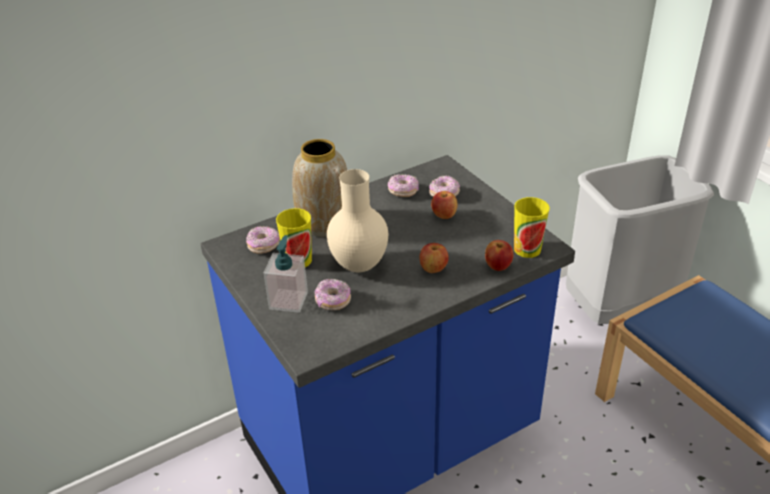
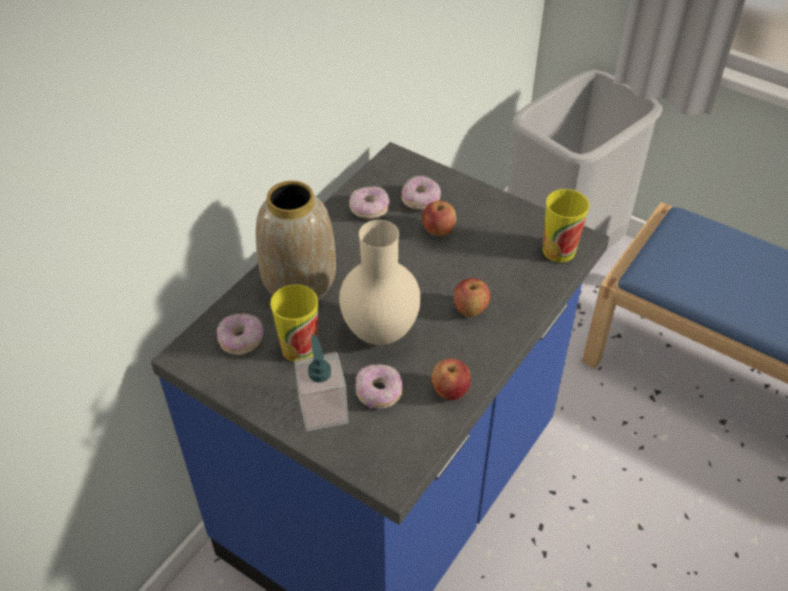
camera: 25 degrees left, 10 degrees up
(498, 266) = (540, 283): apple -> apple (450, 391)

